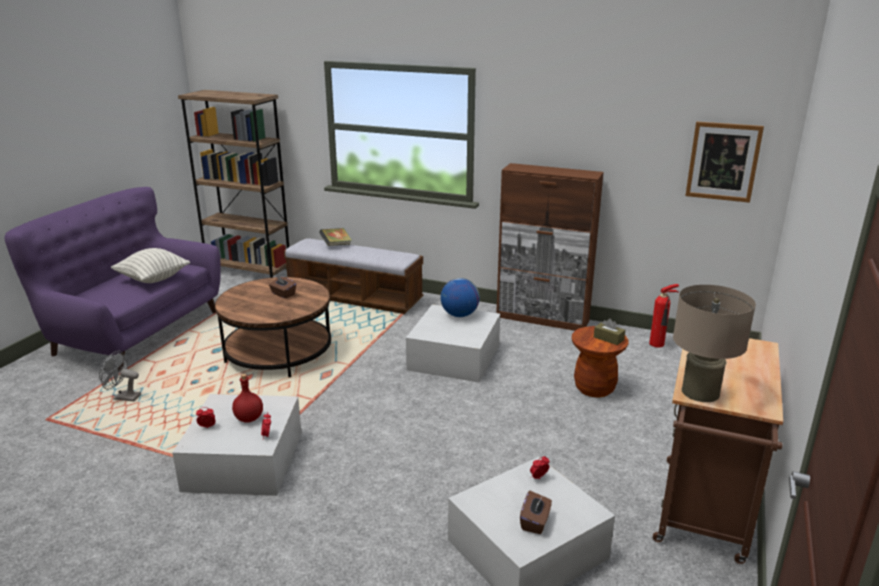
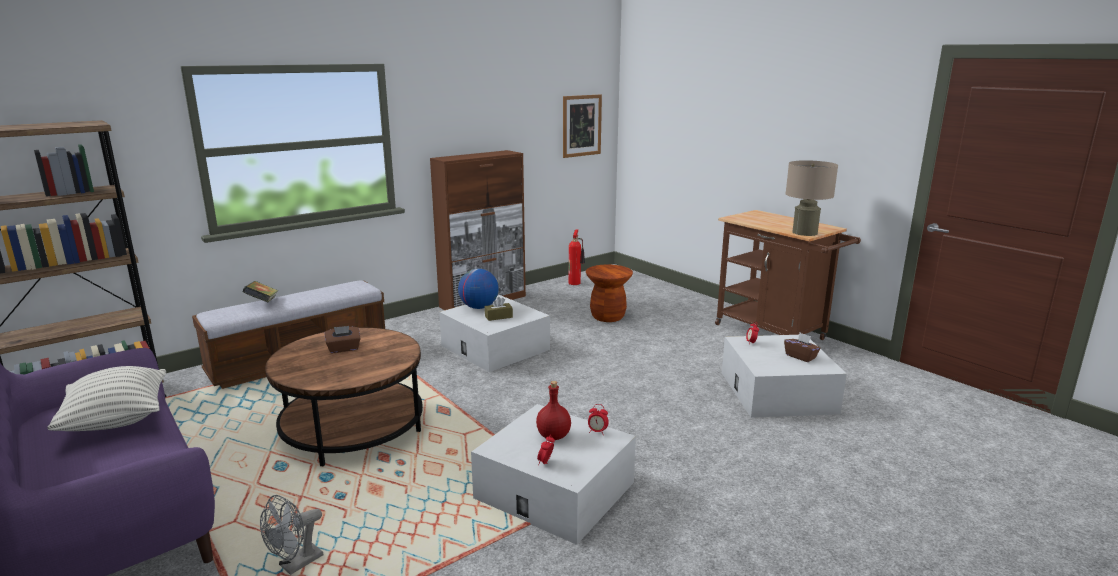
camera: 60 degrees left, 5 degrees down
(608, 338) = (613, 269): brown tissue box -> brown tissue box (498, 317)

